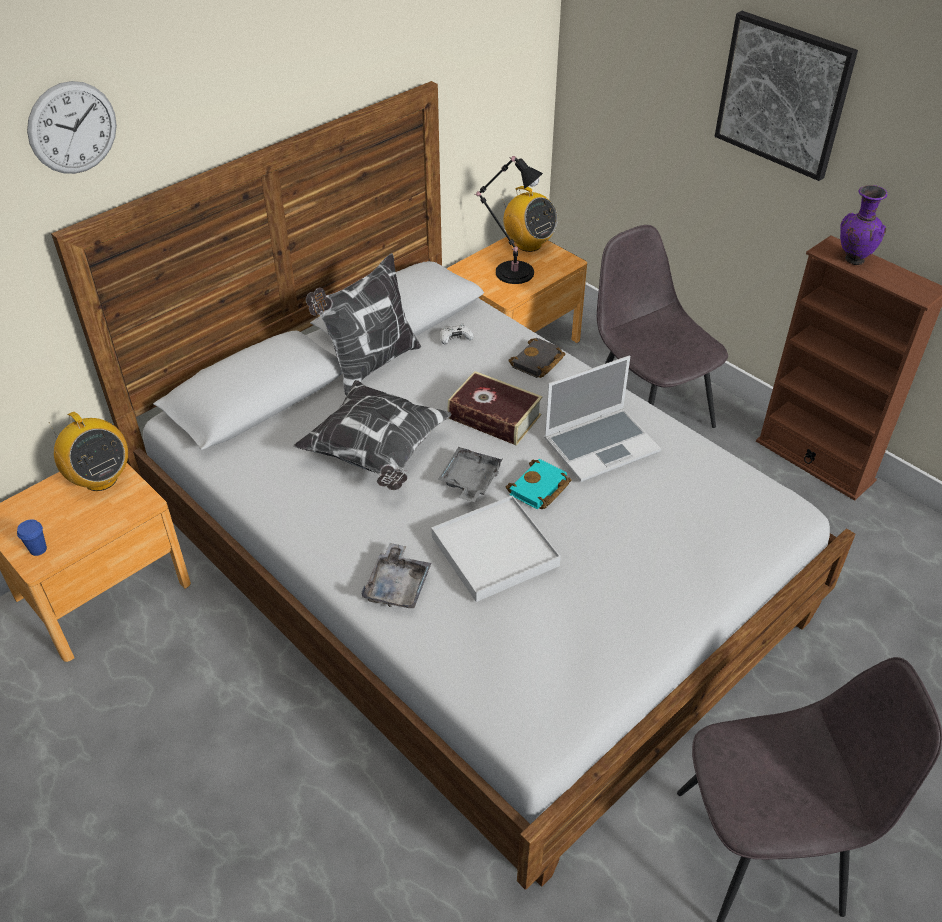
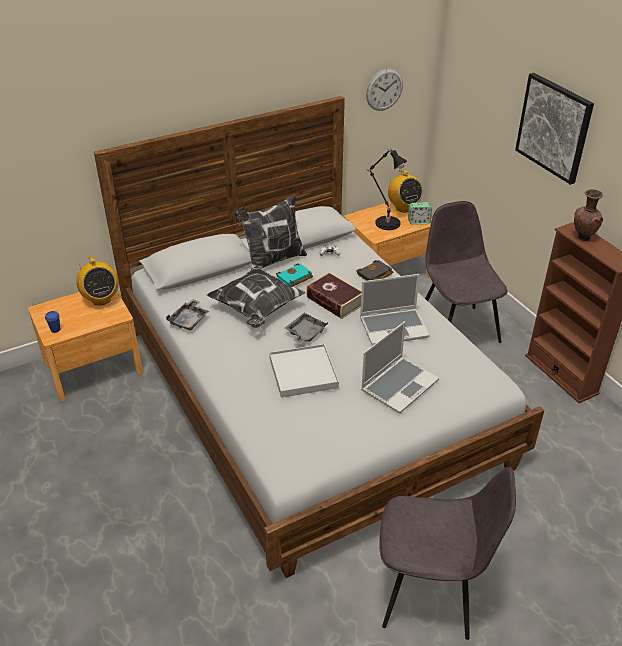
camera: 15 degrees right, 5 degrees down
(72, 128) = (114, 95): wall clock -> wall clock (384, 89)
(398, 586) = (240, 381): grey tray -> grey tray (189, 320)
(539, 489) = (345, 345): turquoise book -> turquoise book (294, 278)
(559, 263) = (418, 222): none -> alarm clock
(647, 541) = (399, 385): none -> laptop
(852, 260) = (582, 237): purple vase -> brown vase

